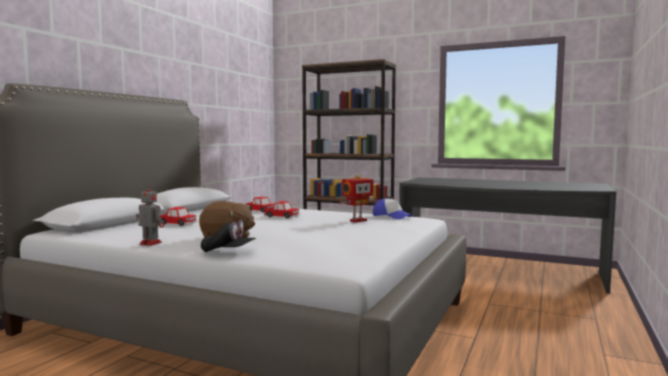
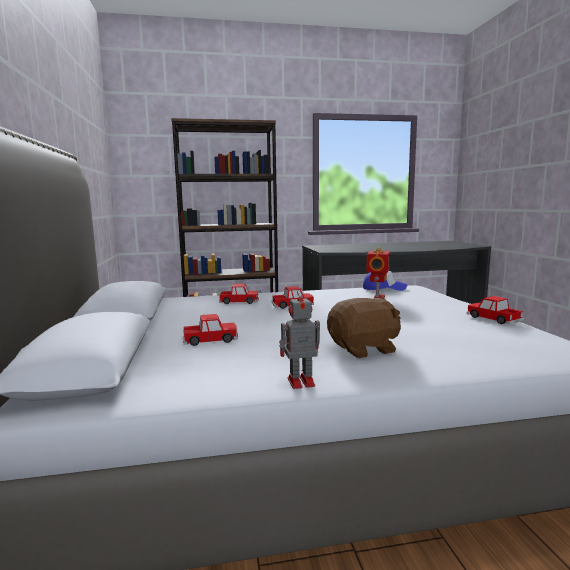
camera: 35 degrees left, 5 degrees up
(228, 252) = (437, 367): black cap -> none
(377, 242) = (493, 319): none -> toy car

